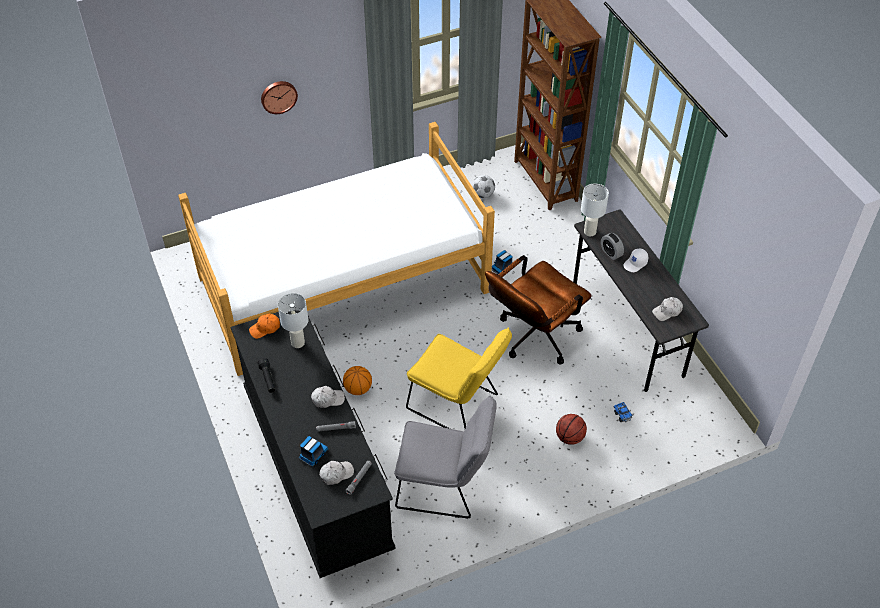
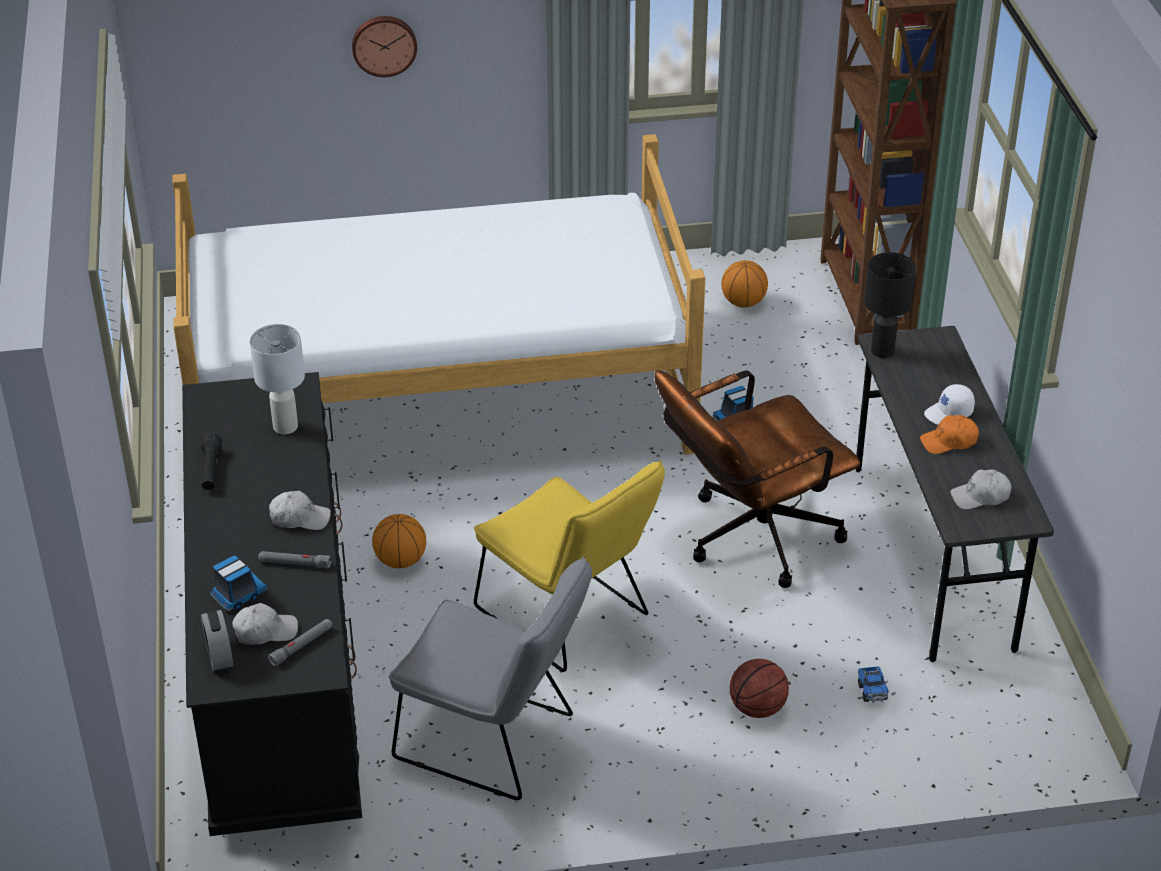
camera: 15 degrees right, 10 degrees down
(265, 328) = (239, 397): orange cap -> orange cap (949, 441)
(483, 194) = (743, 303): football -> basketball
(589, 231) = (882, 350): white table lamp -> black table lamp
(611, 253) = (909, 389): alarm clock -> alarm clock (219, 656)

